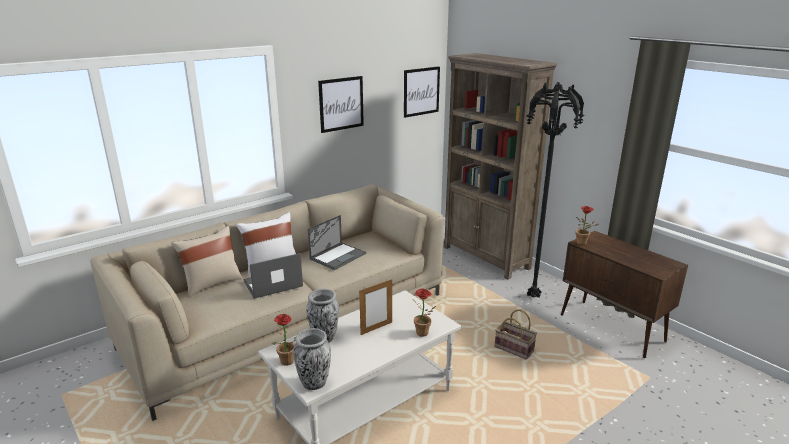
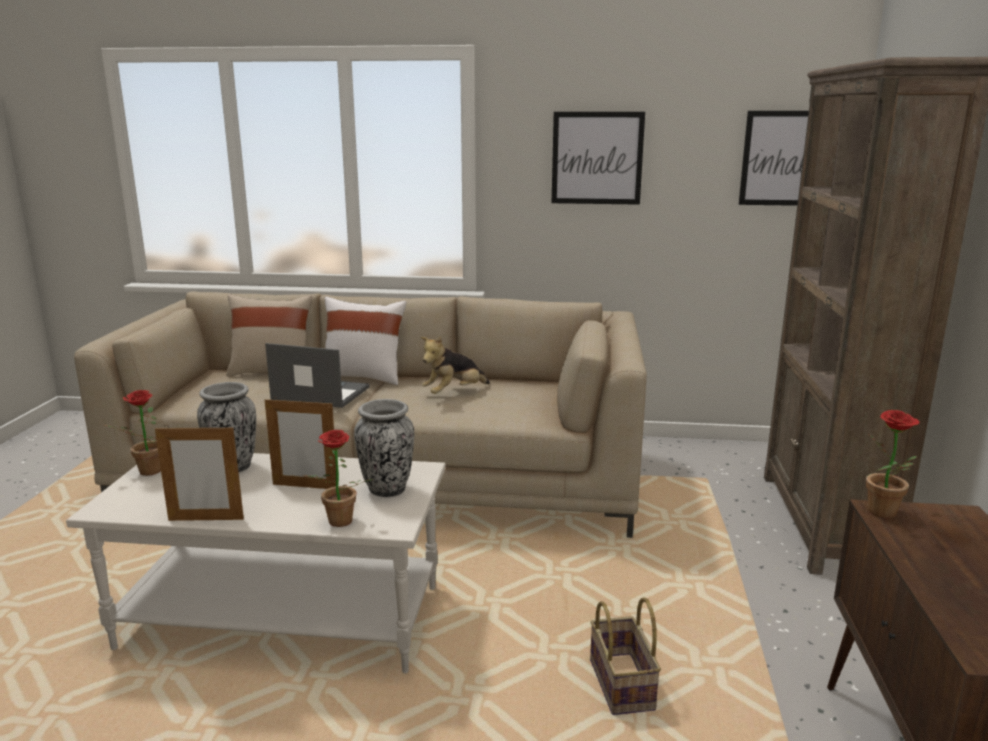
camera: 45 degrees right, 5 degrees down
(314, 383) = (115, 506): vase -> vase (387, 490)
(338, 256) = (454, 393): laptop -> plush toy
(370, 363) = (206, 519): none -> picture frame
(533, 298) = (814, 627): black floor lamp -> none

